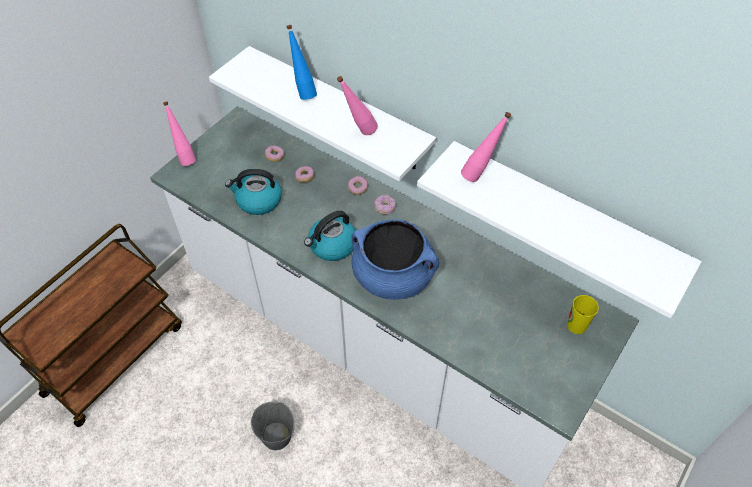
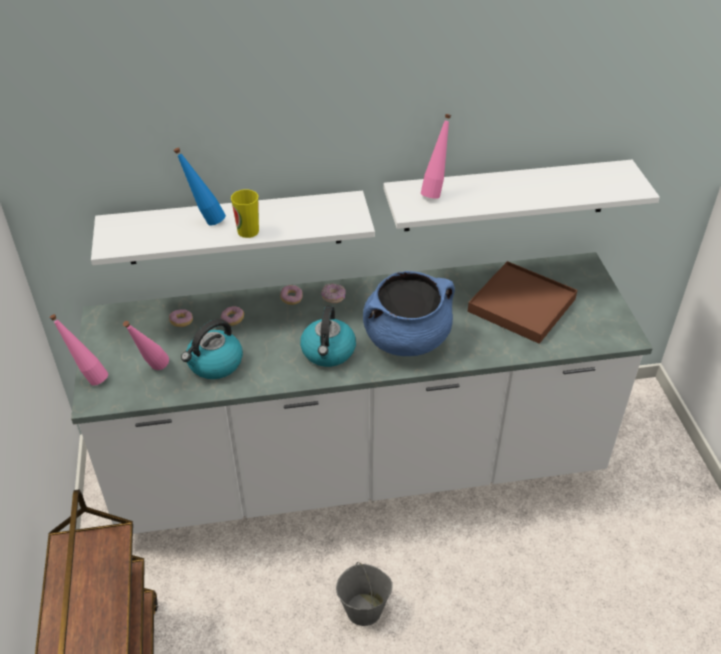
camera: 45 degrees left, 10 degrees down
(358, 132) = (298, 221): pink bottle -> pink bottle (152, 371)
(511, 317) = (521, 305): none -> brown tray
(576, 325) = (567, 281): cup -> cup (248, 231)

